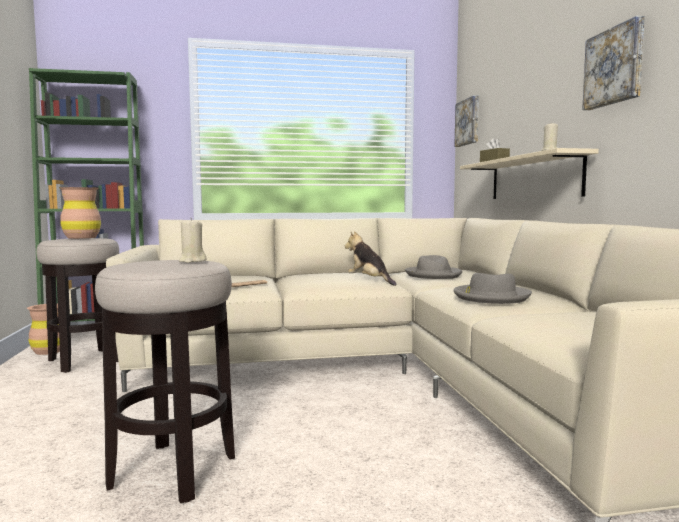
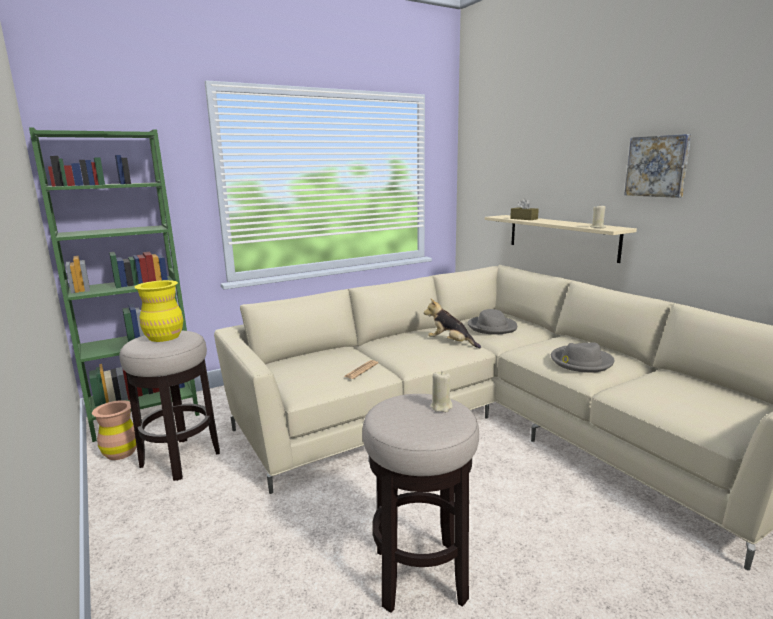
camera: 20 degrees left, 10 degrees up
(81, 237) = (164, 337): brown vase -> yellow vase
(468, 122) = (476, 168): picture -> none

